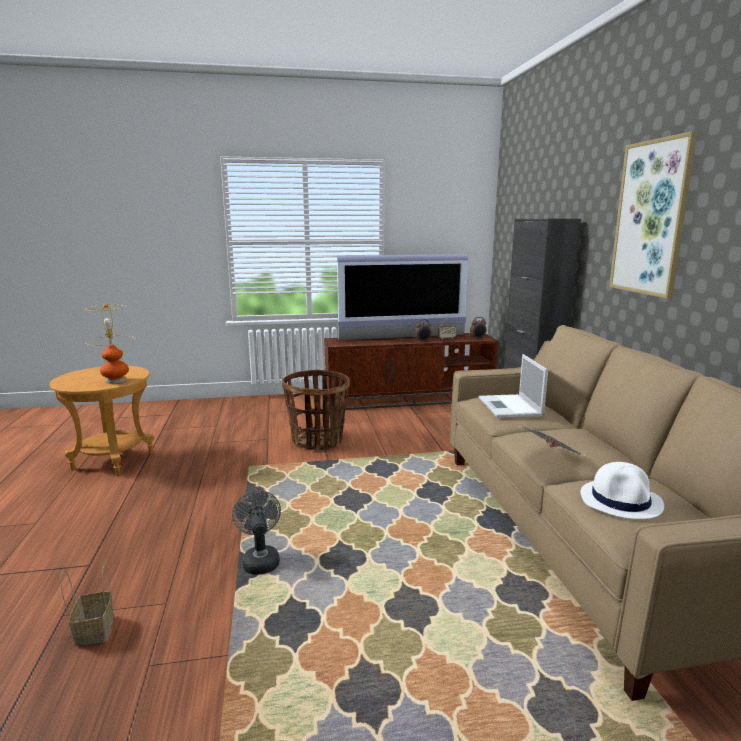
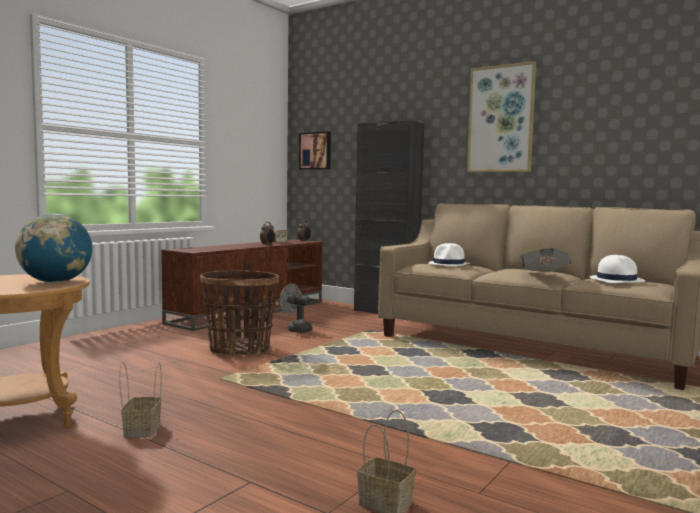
camera: 45 degrees left, 10 degrees down
(115, 381) = (56, 282): table lamp -> globe
(134, 494) = (142, 429): none -> basket
(260, 559) = (394, 418): grey fan -> grey fan (296, 330)
(402, 337) = (239, 244): television -> none
(508, 241) = (316, 151): none -> picture
(510, 407) = (449, 264): laptop -> white hat

